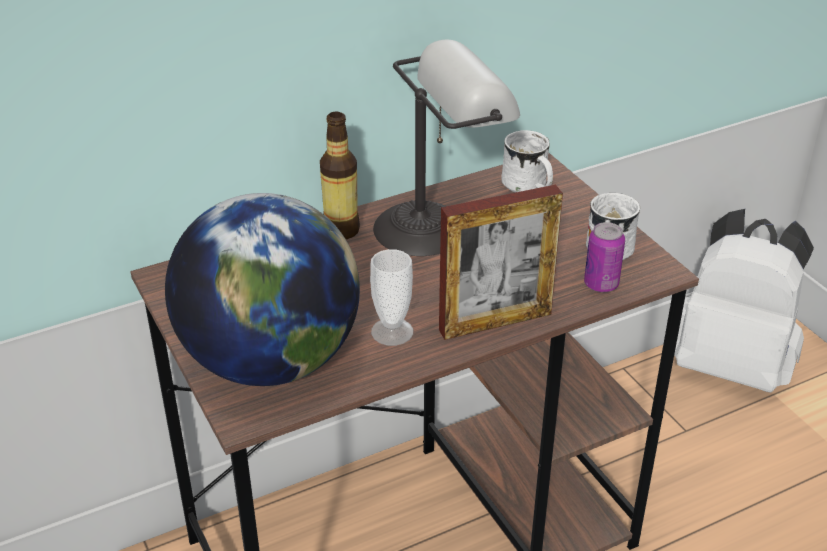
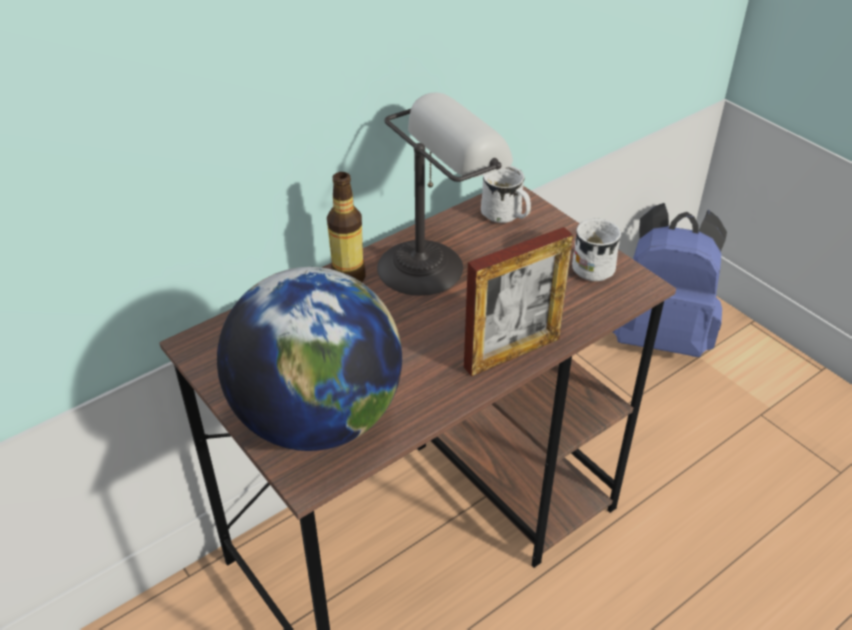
camera: 10 degrees left, 5 degrees up
(392, 332) = (422, 374): cup -> none
(601, 284) = (594, 304): can -> none
(731, 365) = (659, 335): white backpack -> blue backpack

